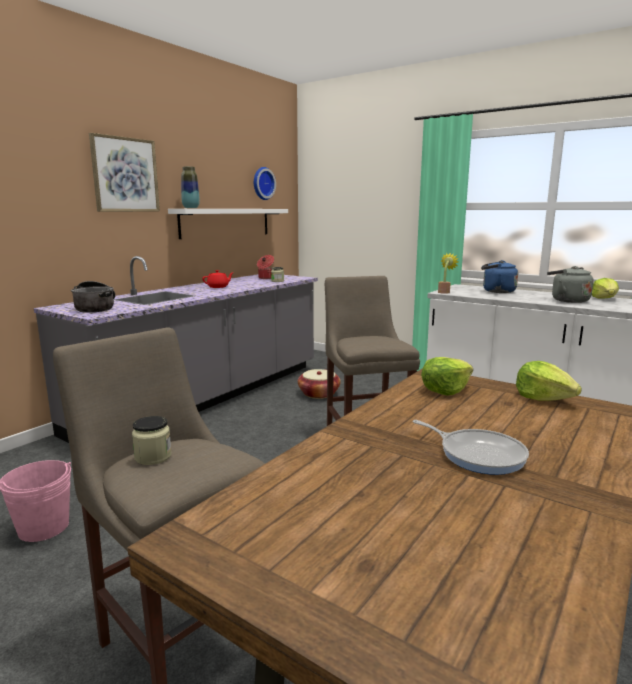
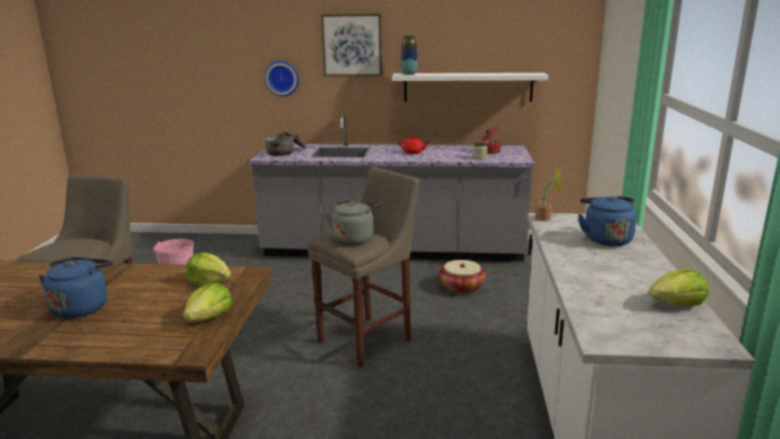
camera: 60 degrees right, 5 degrees up
(153, 457) = (73, 241): jar -> none
(262, 183) = (530, 43): wall clock -> wall clock (282, 78)
(478, 454) = (82, 307): frying pan -> blue kettle
(567, 300) = (606, 281): grey kettle -> grey kettle (354, 239)

